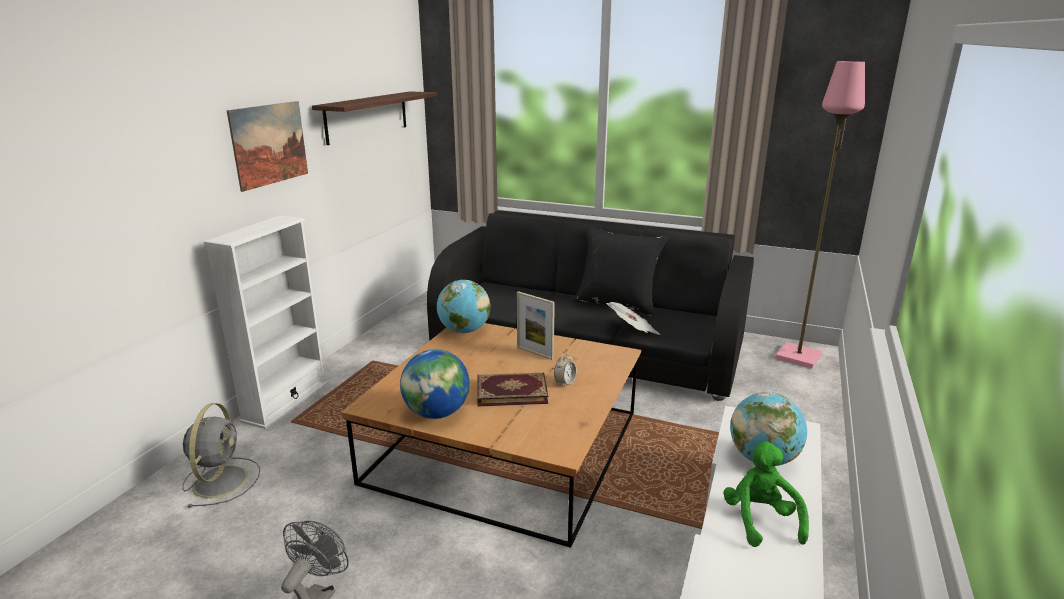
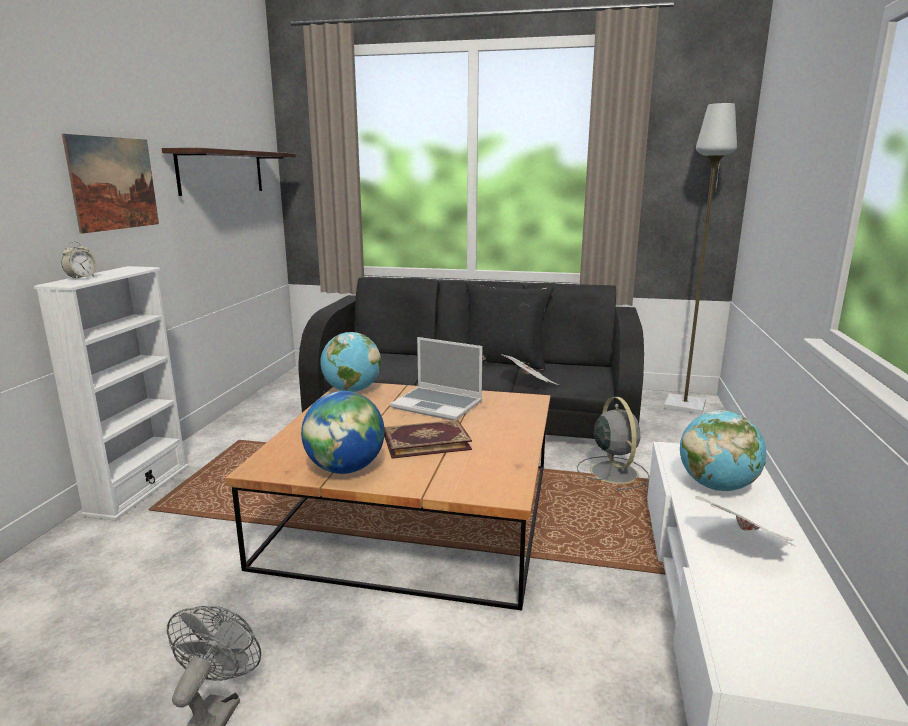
camera: 10 degrees left, 5 degrees down
(221, 480) = (63, 583): grey fan -> grey fan (613, 472)
(535, 353) = (438, 405): picture frame -> laptop
(565, 382) = (482, 429): alarm clock -> alarm clock (81, 278)
(760, 520) = (745, 545): green plush toy -> newspaper
(799, 356) = (685, 405): pink floor lamp -> grey floor lamp

